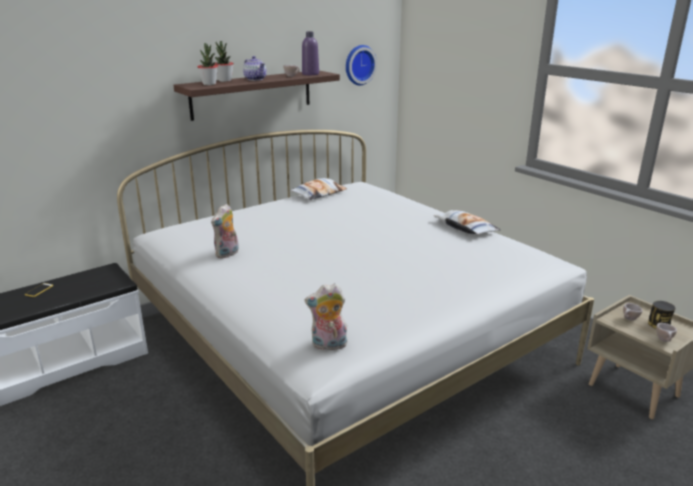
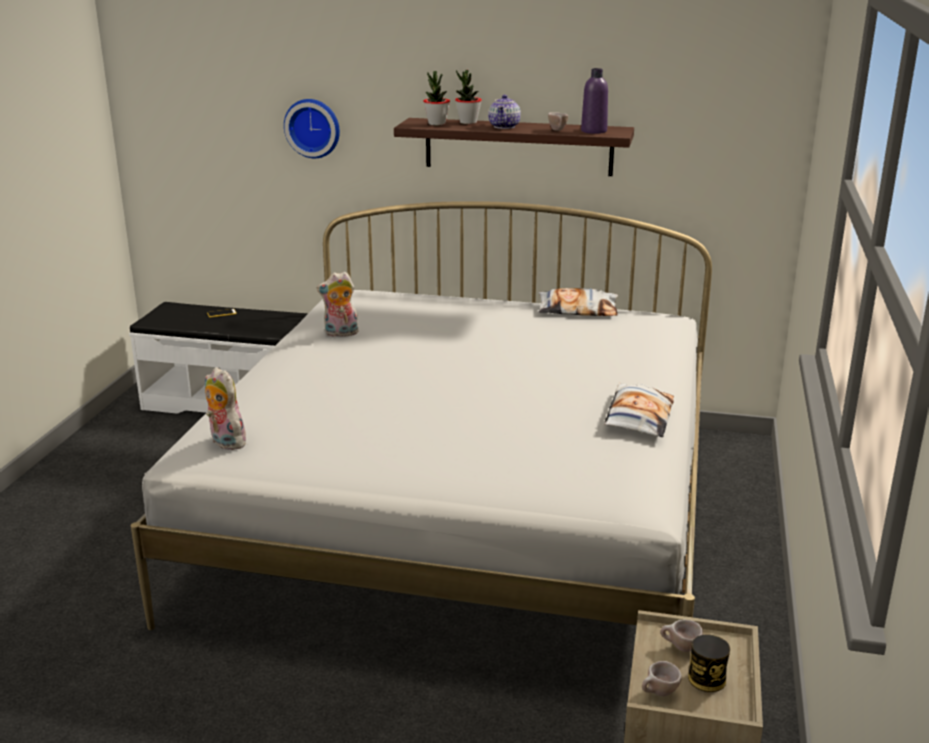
camera: 50 degrees right, 0 degrees up
(359, 65) = (717, 128): wall clock -> wall clock (313, 127)

